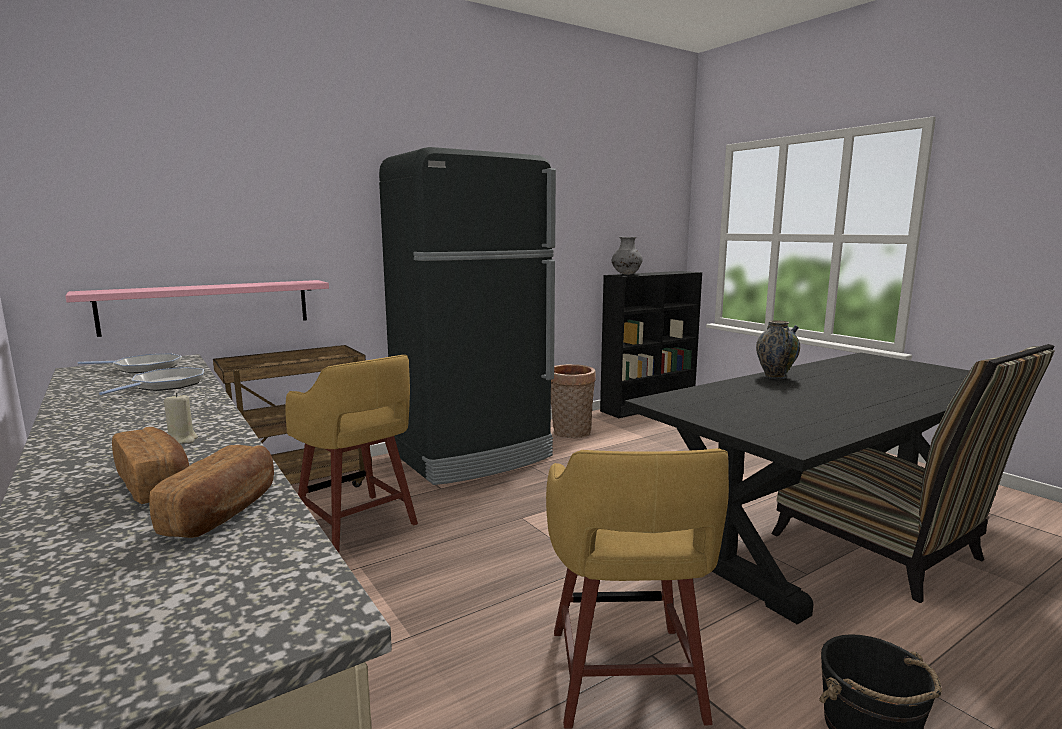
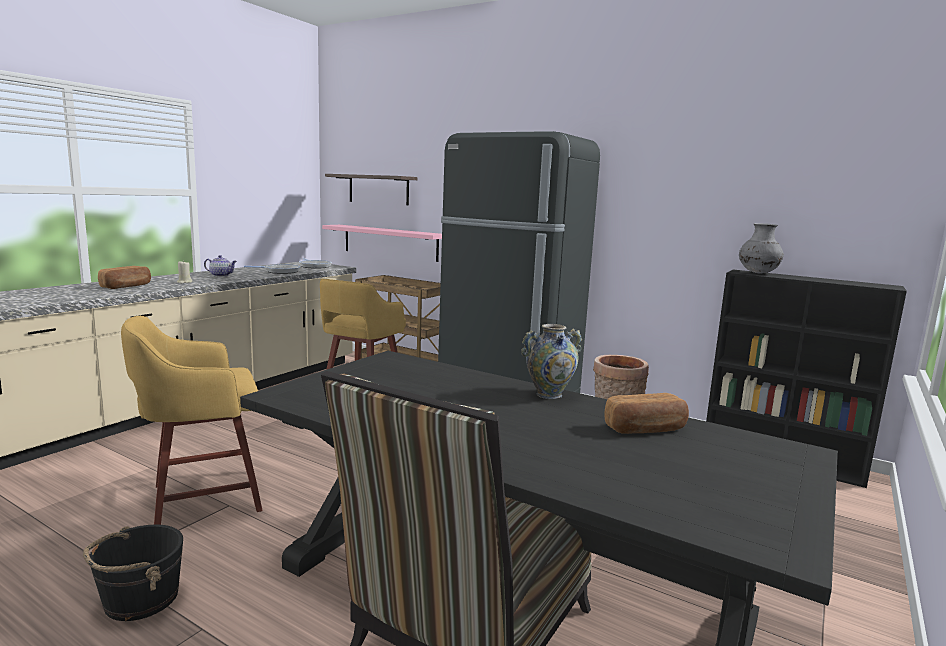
camera: 65 degrees right, 0 degrees up
(136, 416) = (221, 275): none -> teapot
(168, 223) = (378, 189): none -> shelf
(223, 512) = (91, 294): bread -> bread (646, 429)

